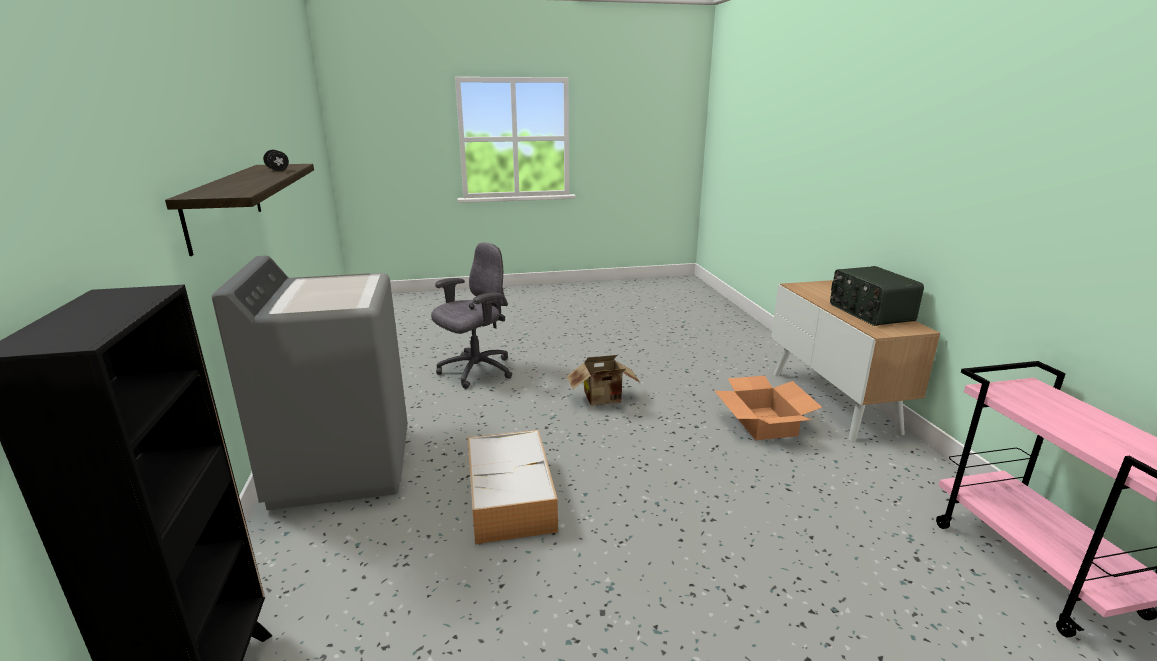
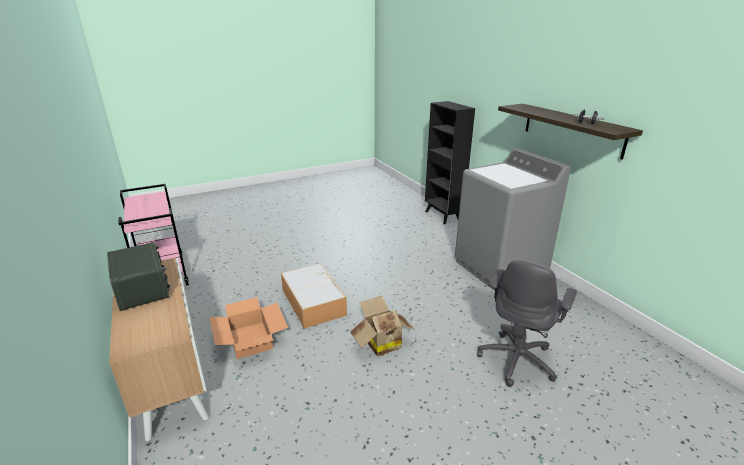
camera: 165 degrees right, 5 degrees up
(511, 498) = (401, 267): storage box -> storage box (312, 301)

